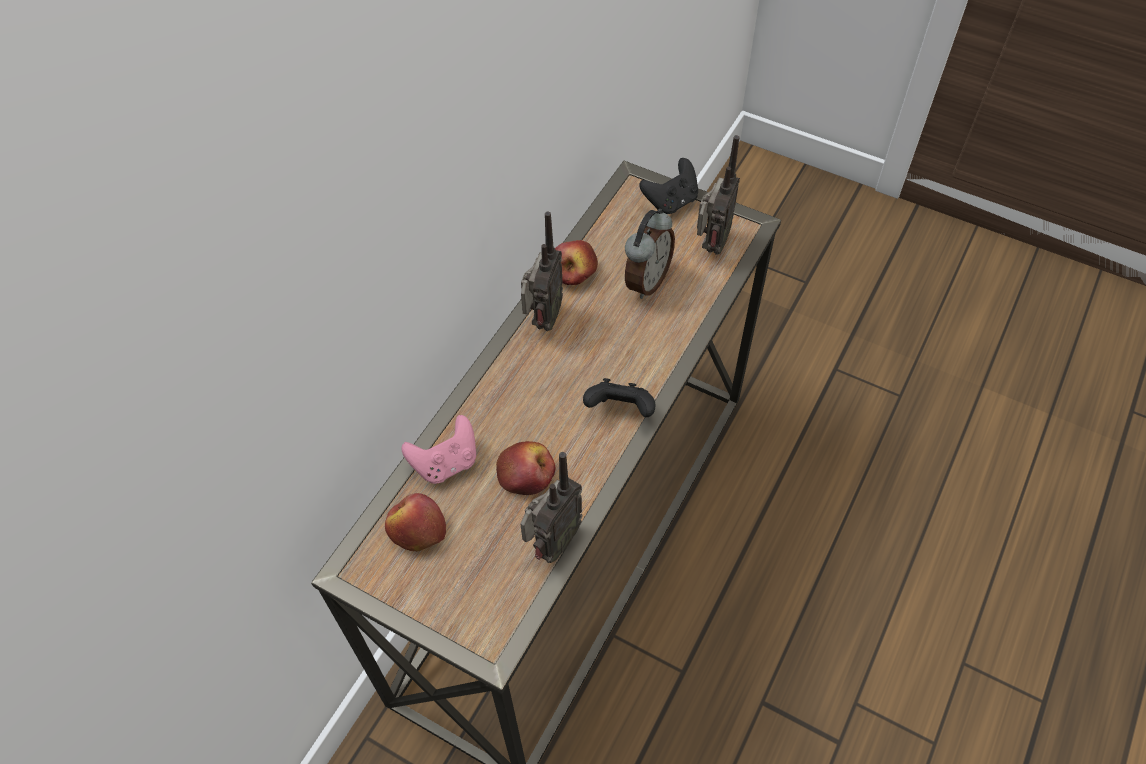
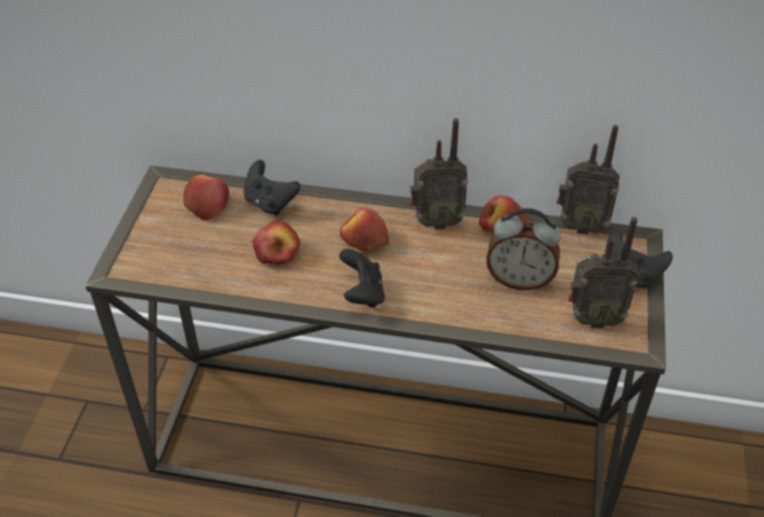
camera: 70 degrees right, 10 degrees down
(446, 463) = (270, 203): pink game controller -> black game controller
(542, 389) = (364, 240): none -> apple
(551, 544) = (215, 282): radio -> radio (580, 225)

